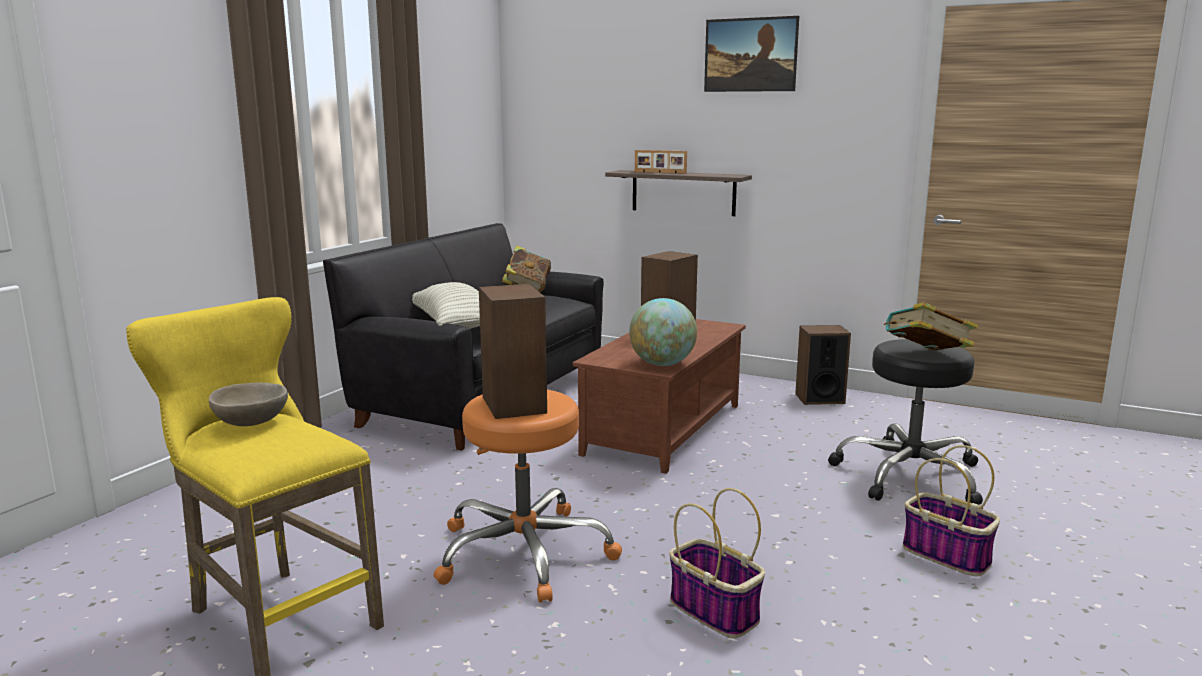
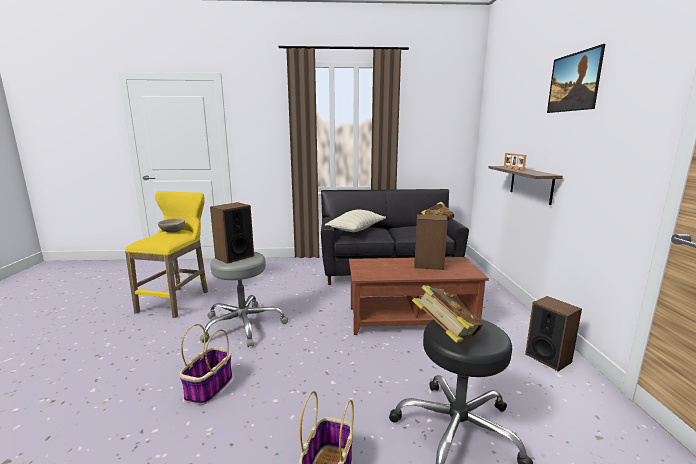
camera: 60 degrees right, 0 degrees up
(524, 553) = (242, 325): orange stool -> grey stool
(662, 364) = (370, 274): globe -> none

